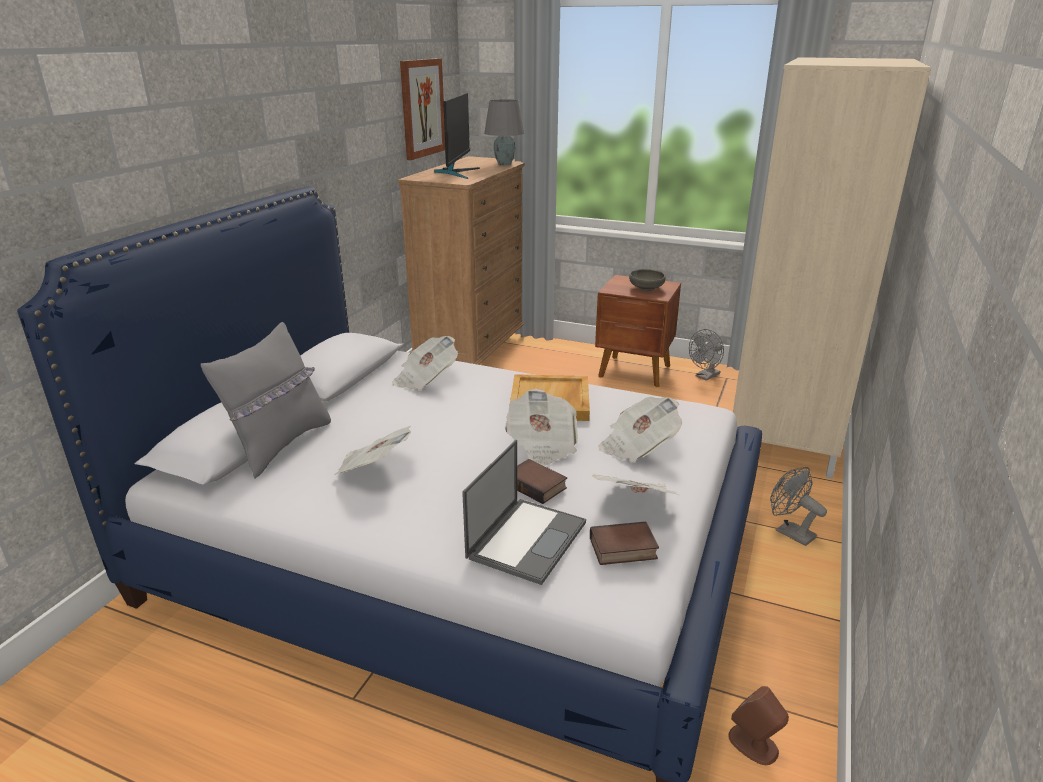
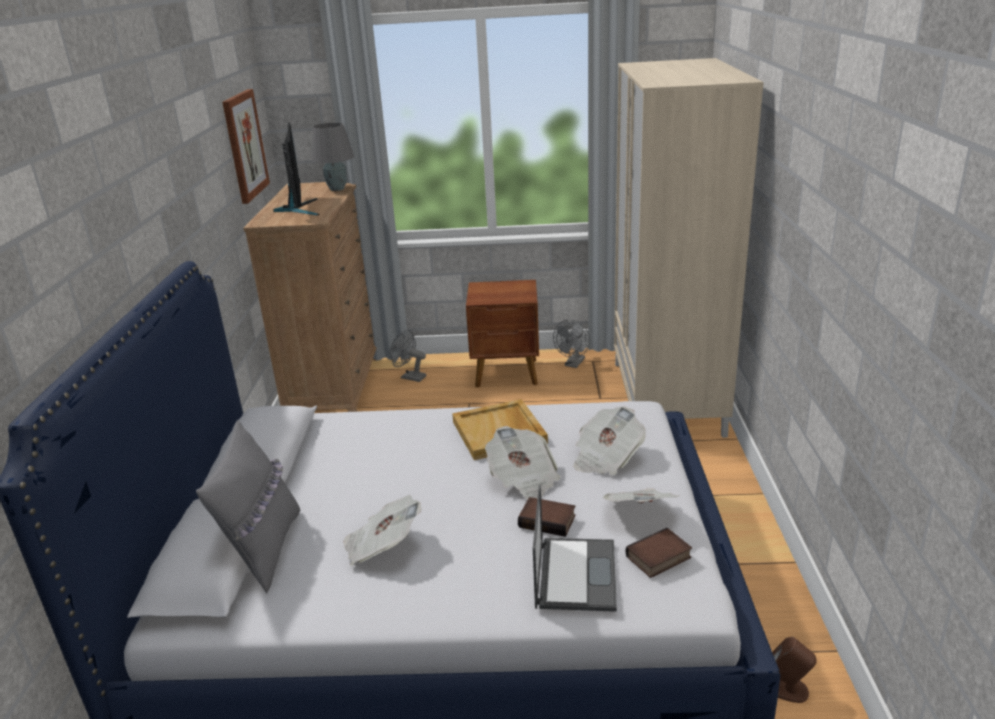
camera: 20 degrees left, 0 degrees up
(425, 379) = (362, 439): newspaper -> none
(646, 288) = (508, 292): grey bowl -> none
(789, 532) = (719, 496): grey fan -> grey fan (409, 377)

